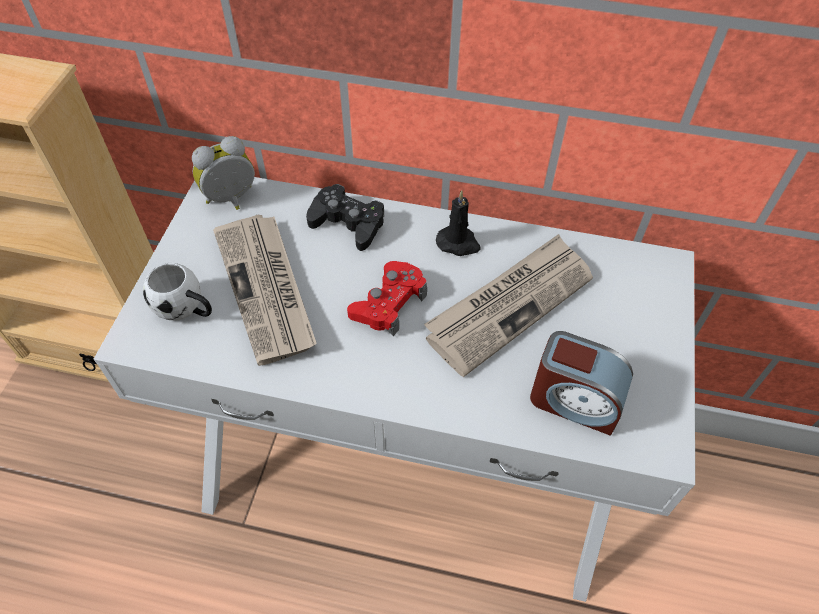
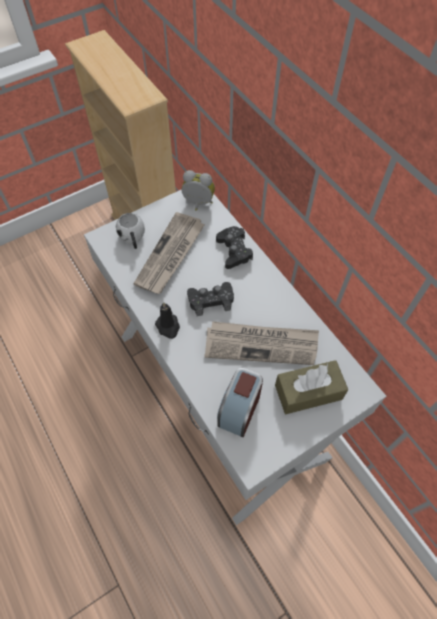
camera: 45 degrees right, 5 degrees up
(389, 303) = (211, 301): red game controller -> black game controller
(458, 243) = (272, 298): black candle -> black candle (168, 327)
(574, 401) = (239, 409): alarm clock -> alarm clock turned 45 degrees clockwise
(620, 314) = (308, 392): none -> brown tissue box

